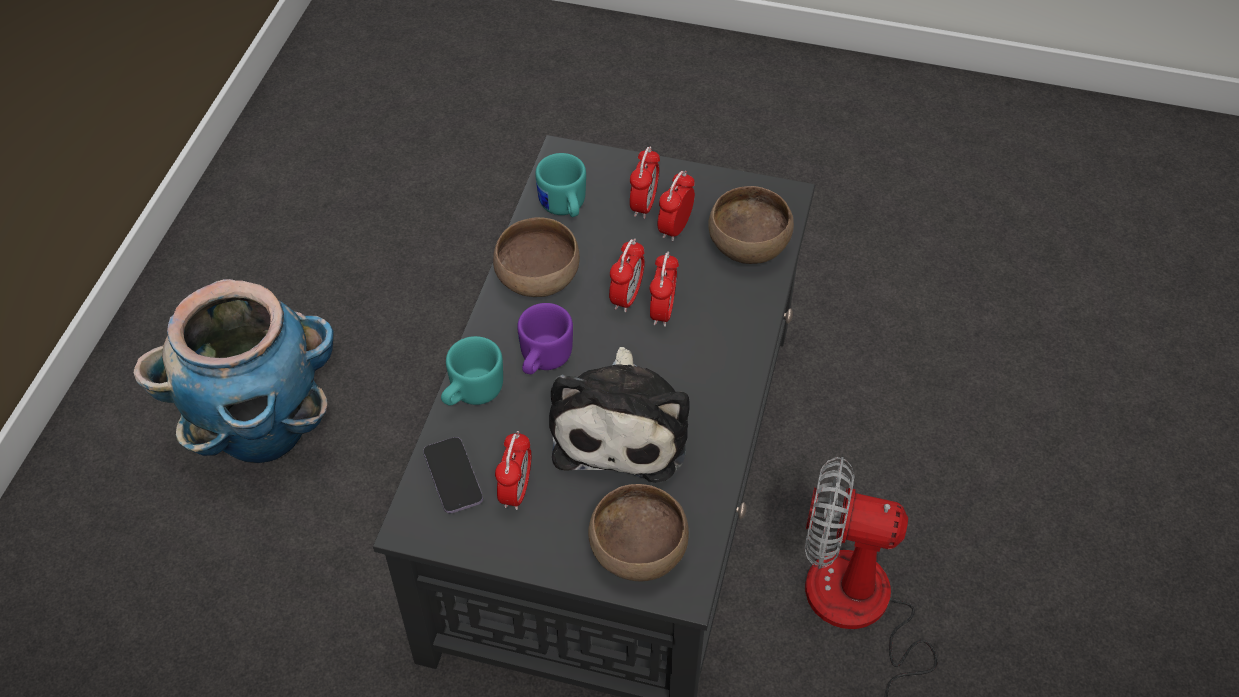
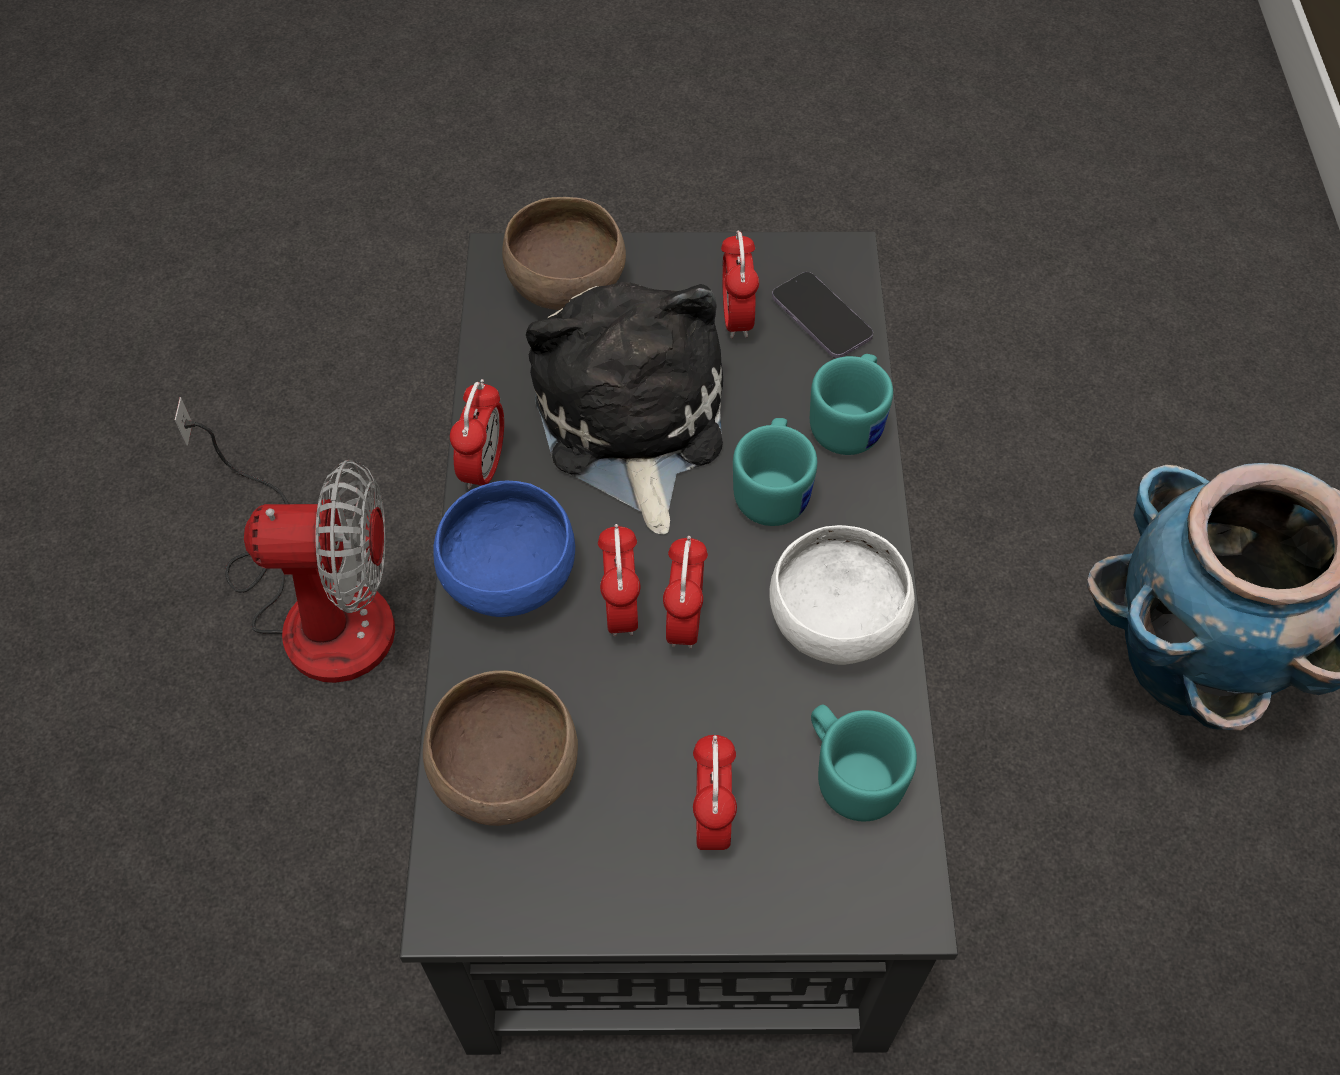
camera: 165 degrees right, 5 degrees up
(538, 280) = (834, 619): brown bowl -> white bowl
(542, 360) = (773, 490): purple mug -> turquoise mug
(675, 228) = (642, 779): alarm clock -> alarm clock (484, 467)
(726, 342) = (510, 579): none -> blue bowl

